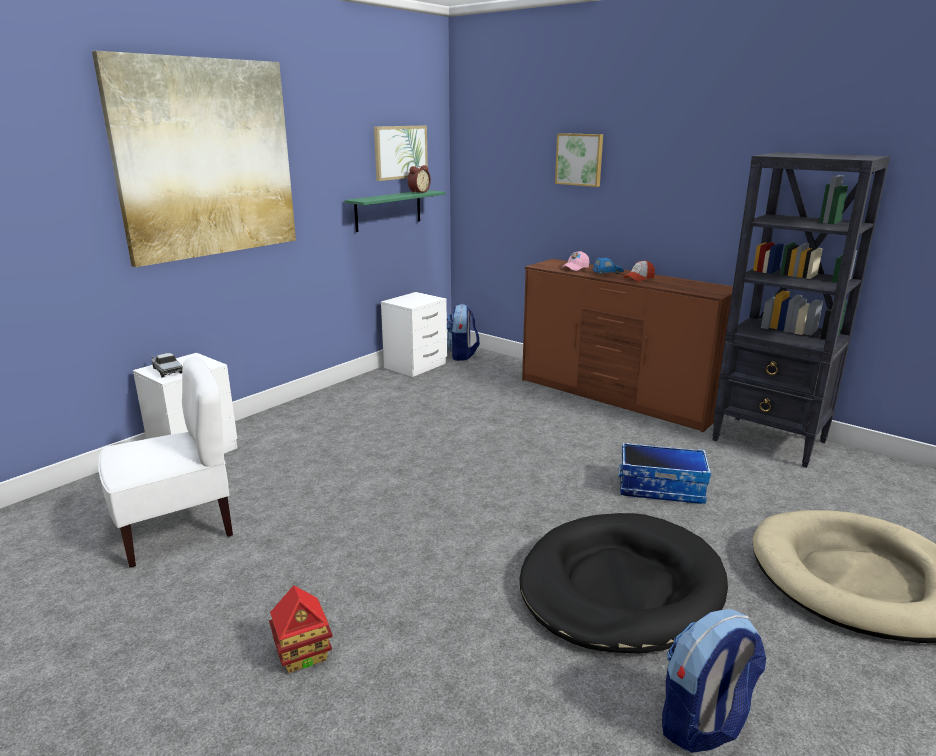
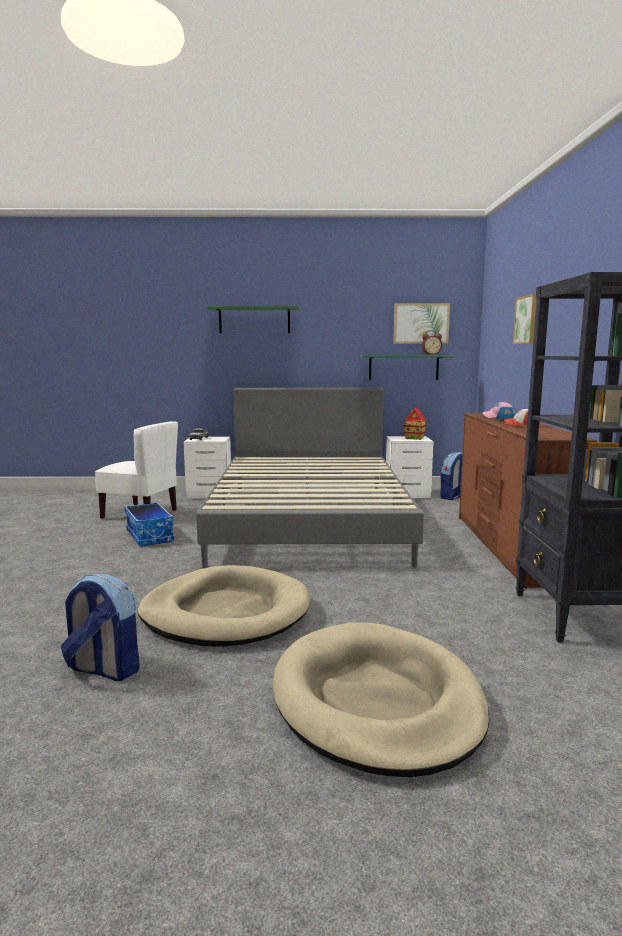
camera: 50 degrees right, 10 degrees down
(206, 159) = (254, 320): picture -> green shelf
(303, 655) = (71, 563): toy house -> toy house (414, 438)
(412, 438) = (309, 520): none -> grey bed
(620, 587) = (225, 612): black dog bed -> beige dog bed
(661, 488) = (386, 595): storage box -> storage box (150, 536)

